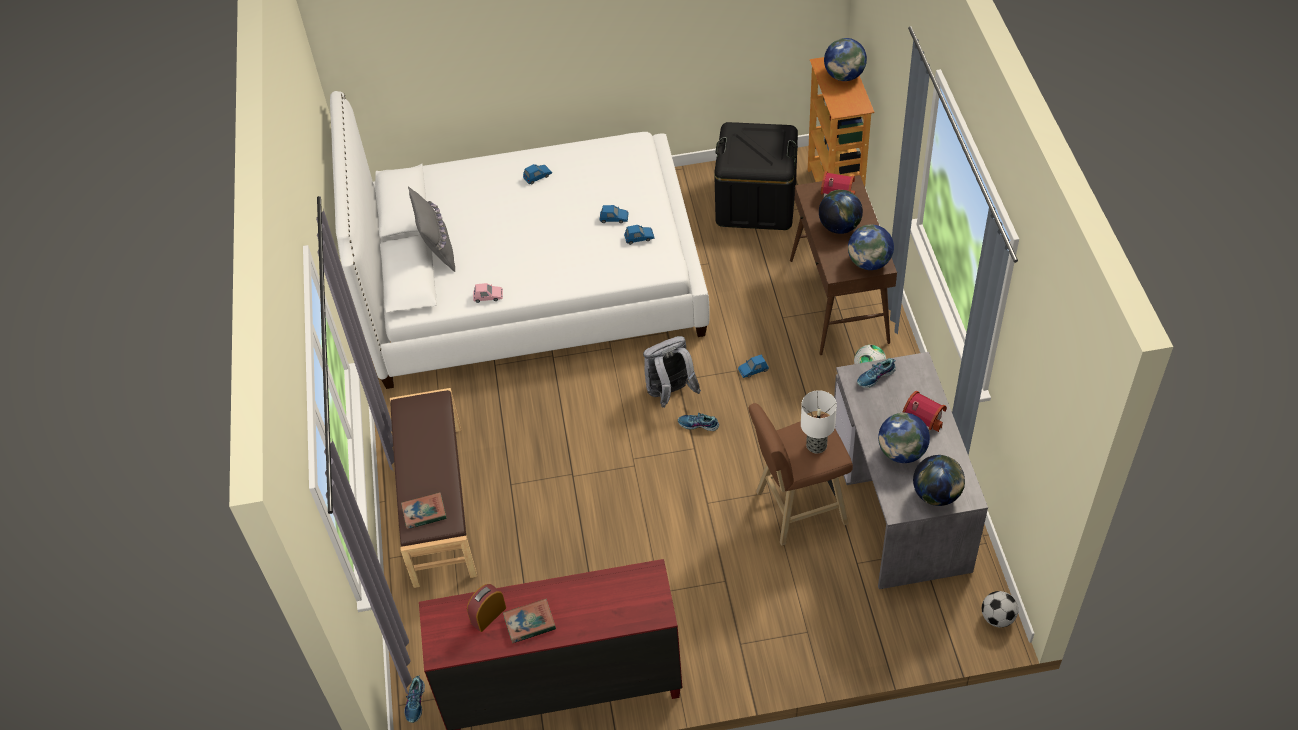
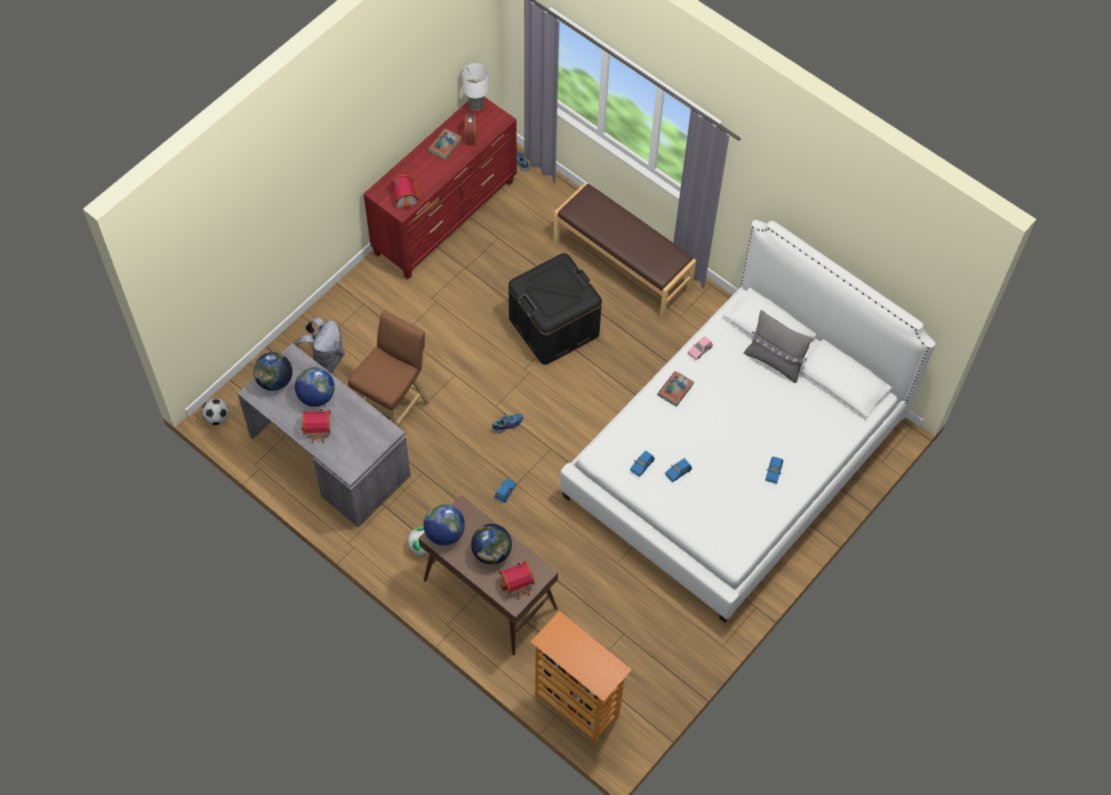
camera: 135 degrees right, 10 degrees up
(424, 513) = (592, 205): book -> book (675, 390)
(632, 586) = (406, 197): none -> toy house
(670, 393) = (547, 435): grey backpack -> grey backpack (324, 361)
(756, 202) = (631, 650): black storage box -> black storage box (554, 326)
(817, 445) = (378, 374): table lamp -> table lamp (476, 105)
(844, 76) = (586, 668): globe -> none
(876, 377) = (372, 441): shoe -> none

